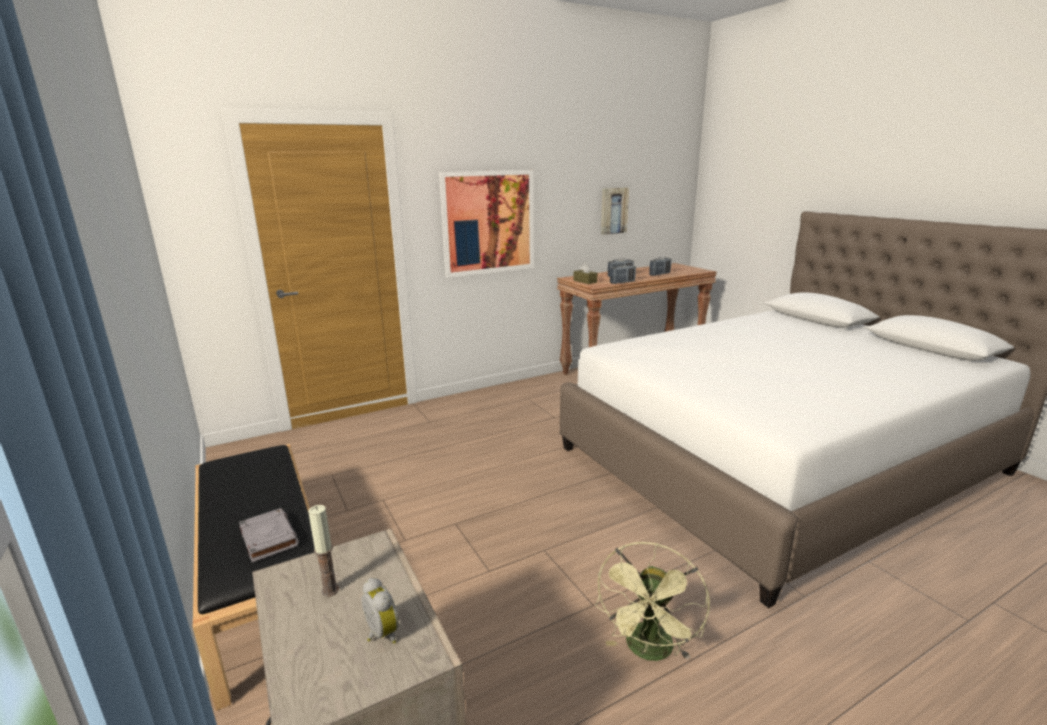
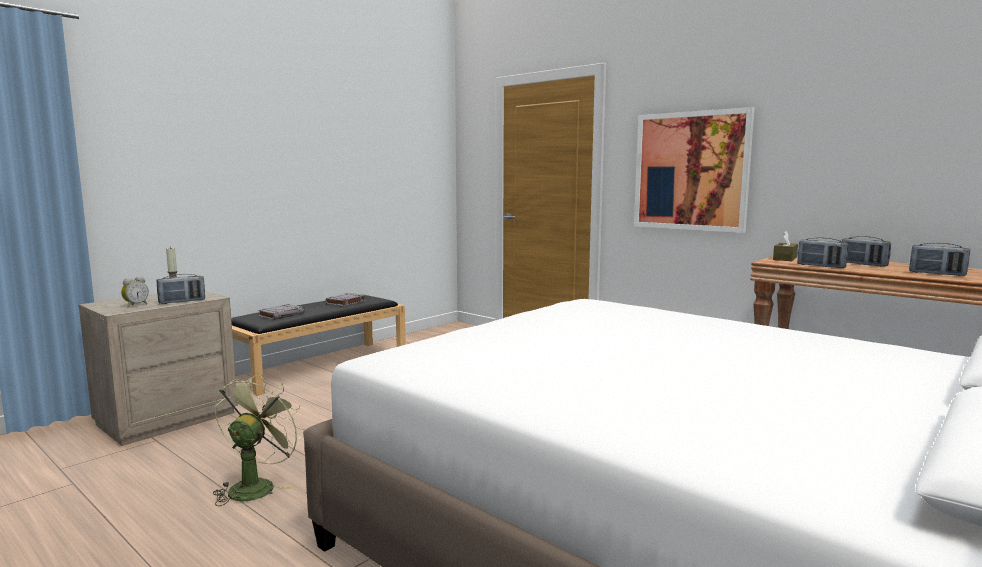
camera: 70 degrees right, 10 degrees down
(252, 478) = (345, 302): none -> grey book
(389, 576) = (182, 301): none -> radio
(613, 210) = (908, 165): picture -> none
(649, 652) = (256, 486): green fan -> green fan turned 105 degrees clockwise

